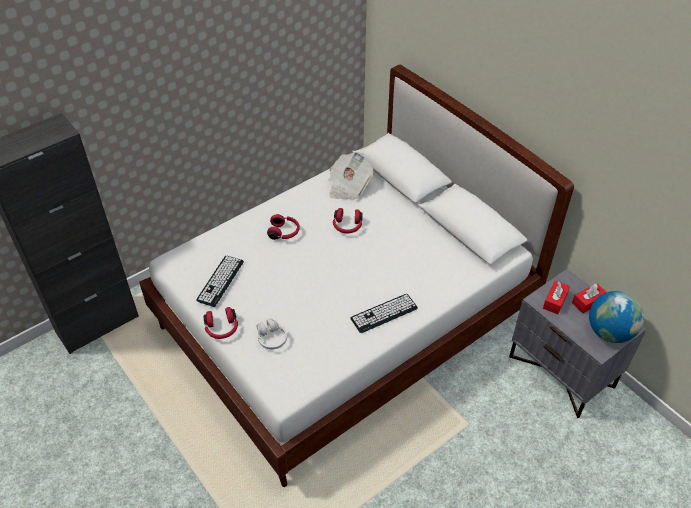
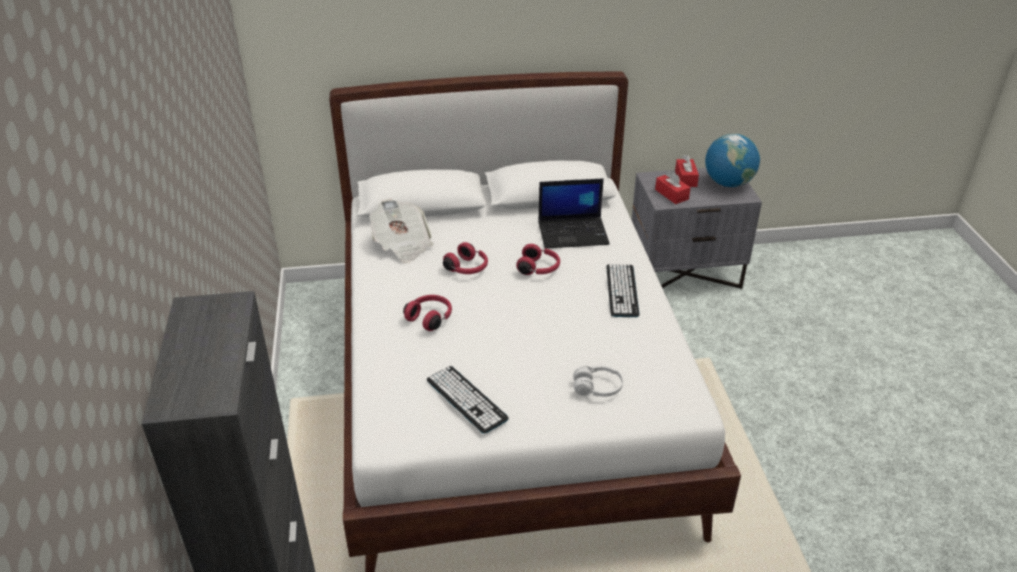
camera: 60 degrees left, 10 degrees down
(222, 329) = (549, 427): red headphones -> red headphones (539, 268)
(433, 261) = (573, 233): none -> laptop

